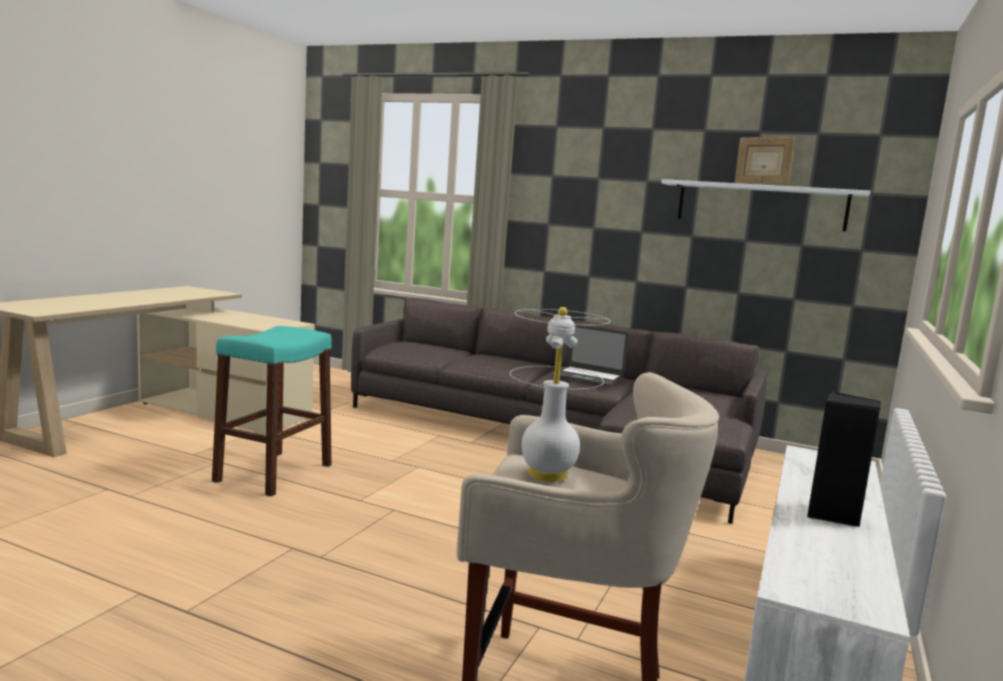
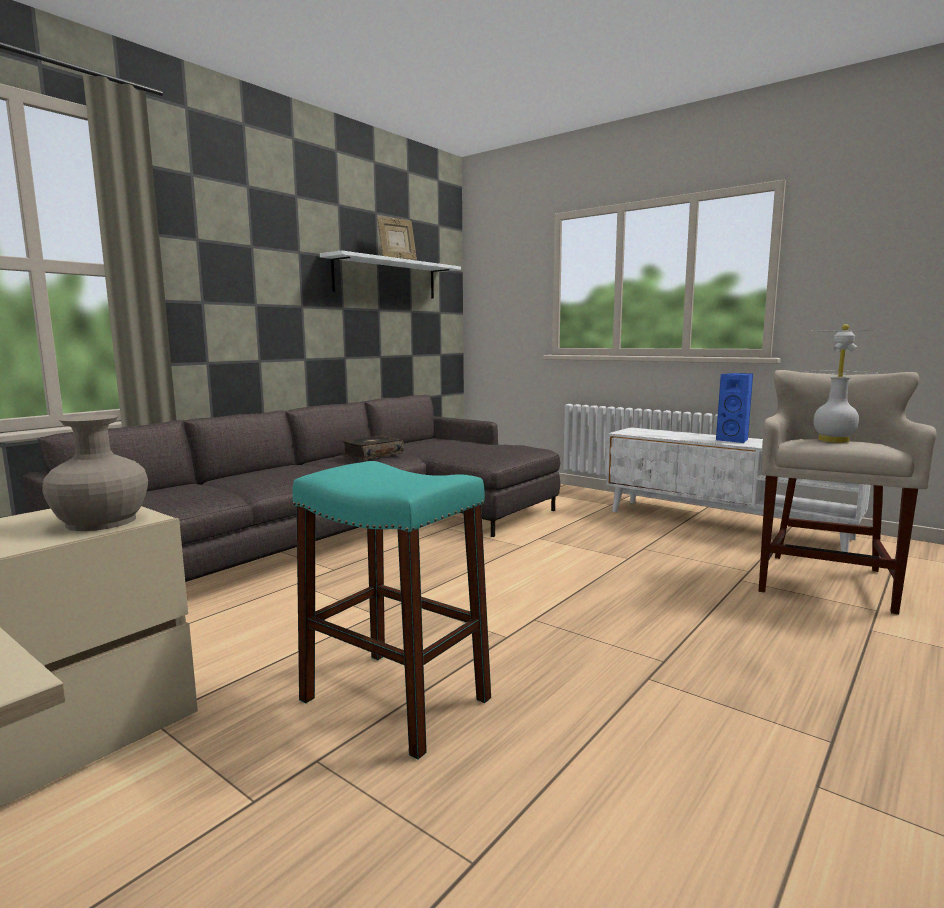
camera: 75 degrees left, 0 degrees up
(263, 325) = (101, 521): none -> beige vase
(588, 376) = (372, 455): laptop -> book
(833, 515) = (734, 440): black speaker -> blue speaker

